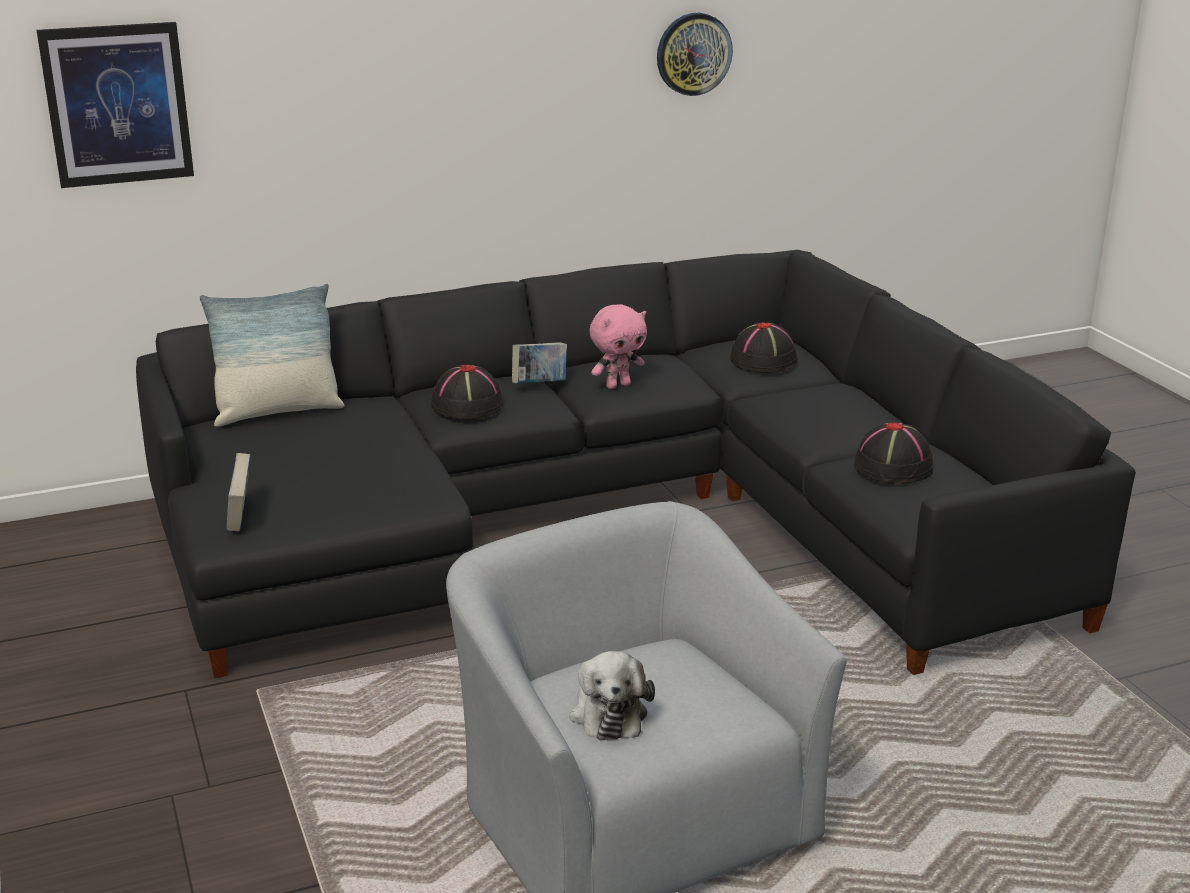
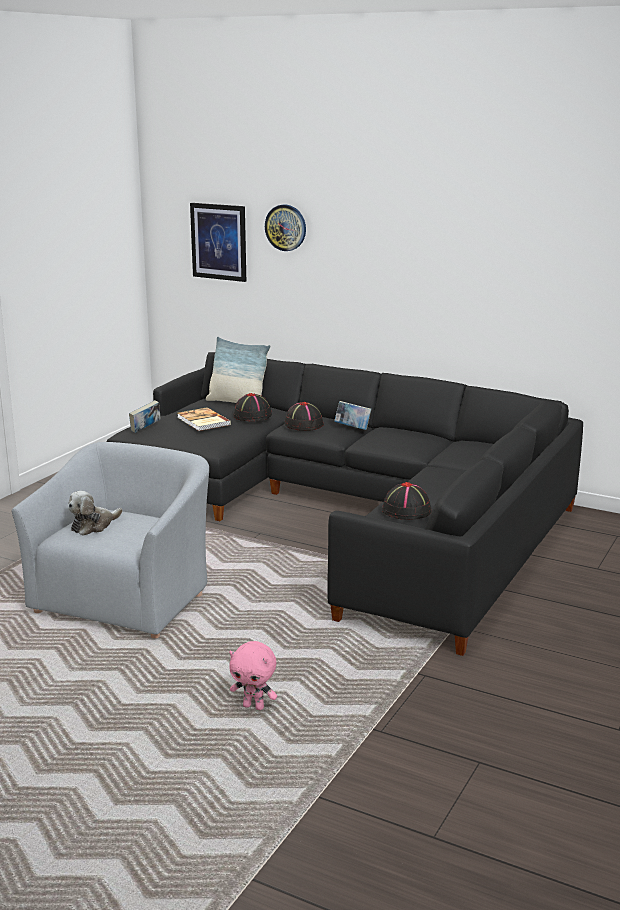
camera: 50 degrees right, 5 degrees down
(319, 462) = (202, 421): none -> book
(617, 385) = (383, 440): pink plush toy -> pink plush toy (254, 706)
(693, 54) = (512, 262): wall clock -> wall clock (286, 227)
(763, 360) = (477, 454): black hat -> black hat (252, 415)

